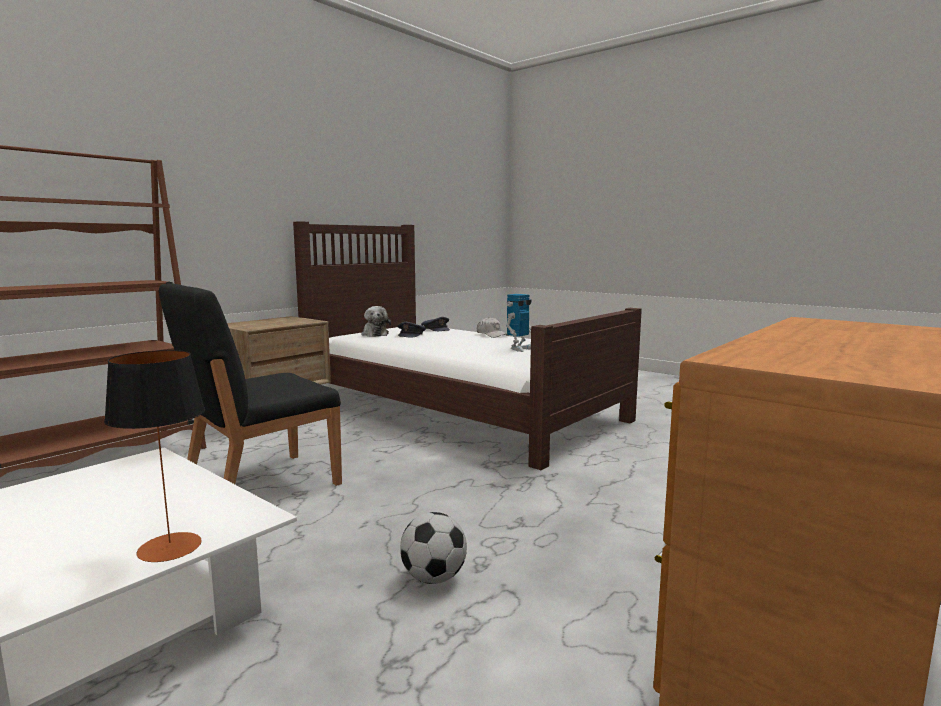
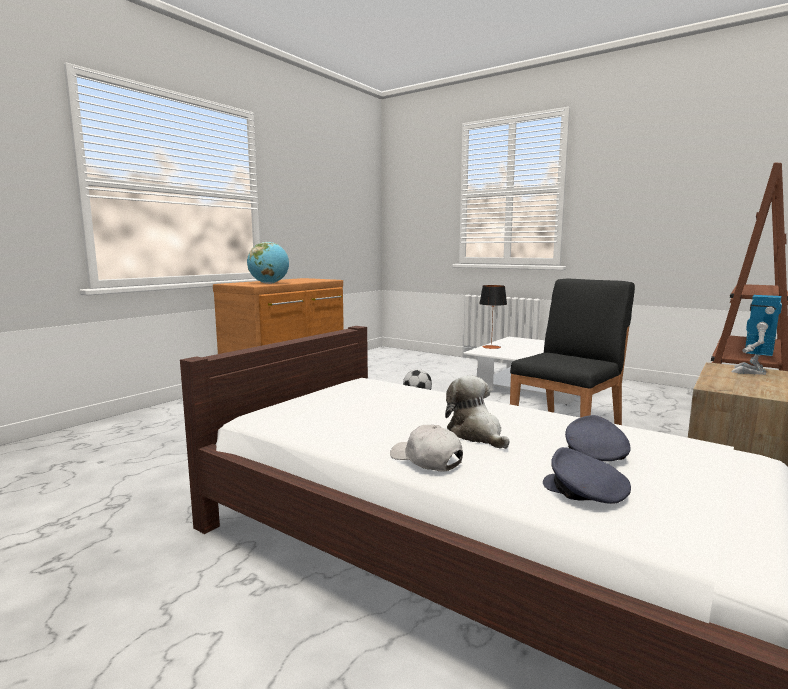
camera: 175 degrees right, 0 degrees up
(375, 334) = (678, 456): plush toy -> plush toy (476, 434)
(519, 349) = (372, 408): toy robot -> toy robot (751, 371)
(819, 328) = (269, 283): none -> globe

